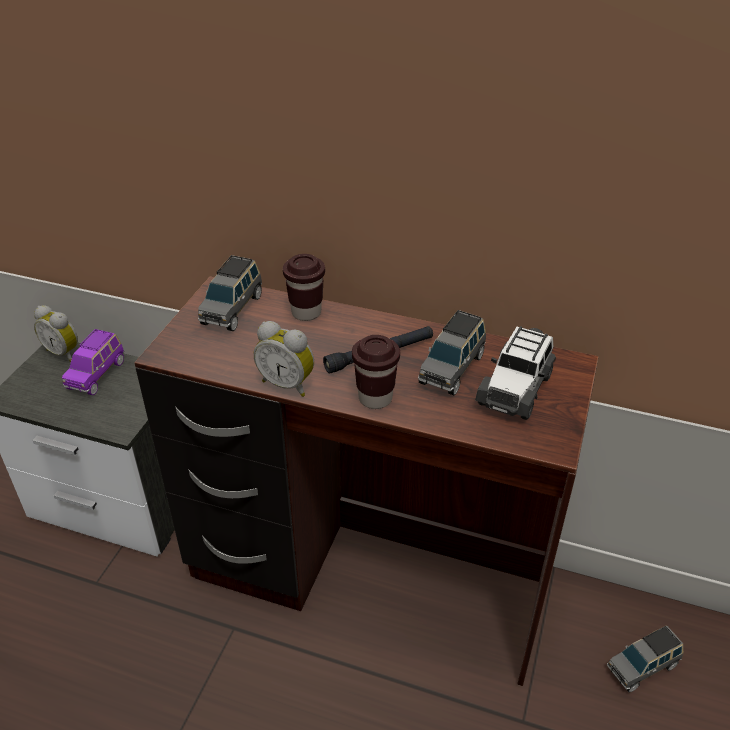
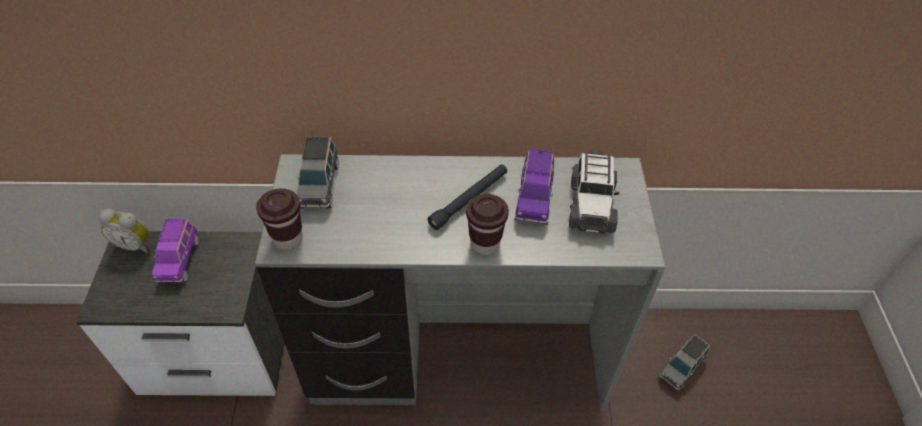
camera: 20 degrees left, 10 degrees up
(288, 383) = (405, 249): alarm clock -> none
(306, 313) = (387, 173): brown cup -> brown cup (288, 238)
(367, 581) = (458, 363): brown desk -> grey desk
(452, 368) = (534, 198): grey toy car -> purple toy car

